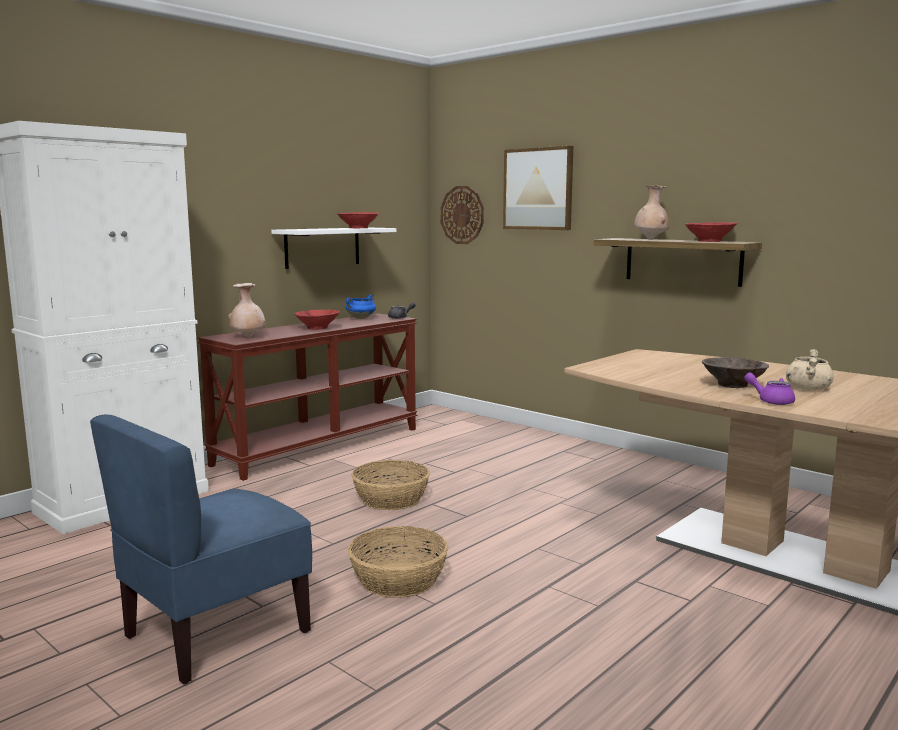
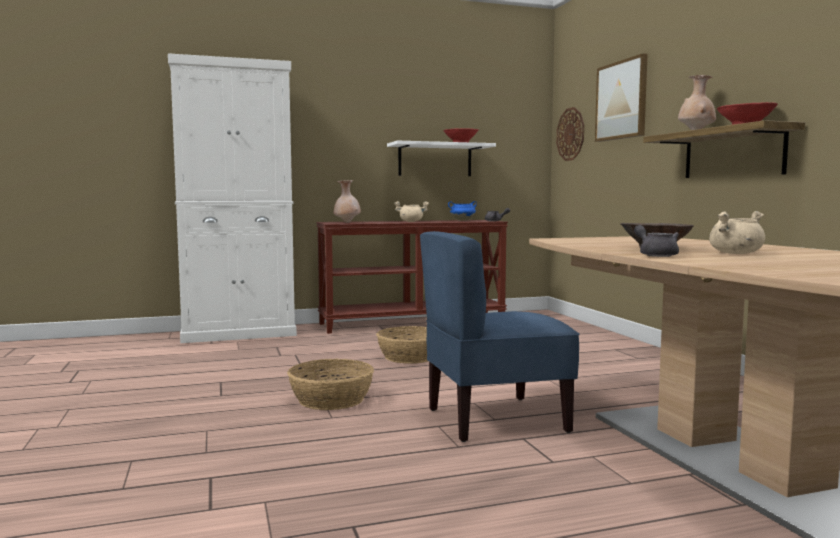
camera: 30 degrees right, 5 degrees down
(215, 633) = (171, 402): blue chair -> blue chair (495, 420)
(318, 328) = (411, 221): red bowl -> beige cooking pot
(771, 401) = (655, 255): purple teapot -> grey teapot

